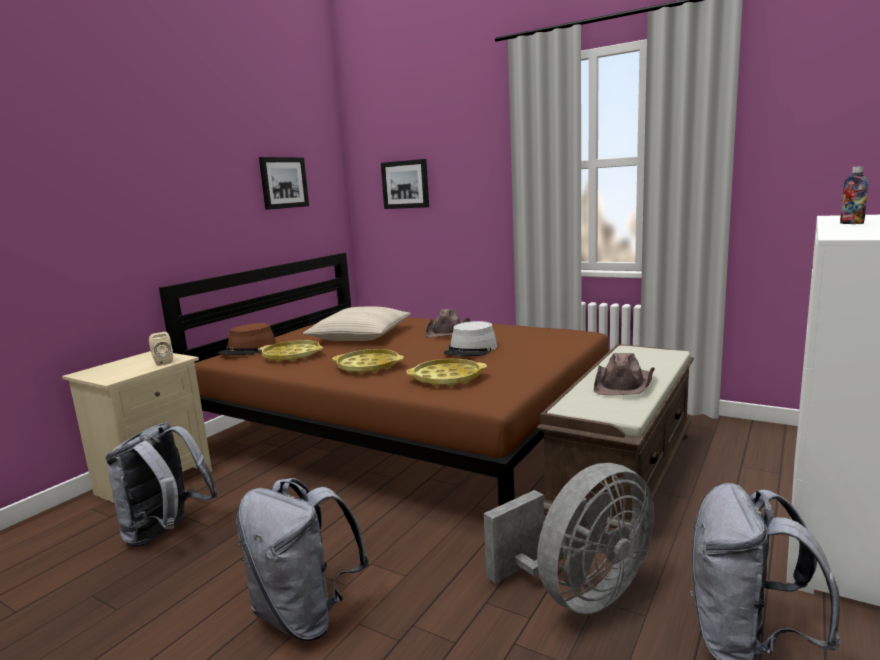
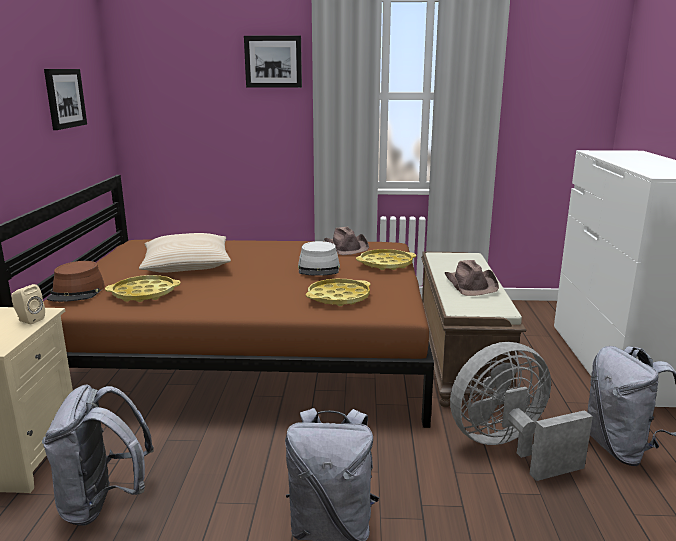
camera: 30 degrees left, 5 degrees up
(368, 366) = (247, 295): yellow tray -> yellow tray (386, 264)
(405, 184) = (187, 102): picture -> picture (273, 61)
(448, 330) = (271, 251): brown hat -> brown hat (346, 247)
(579, 594) = (508, 447): grey fan -> grey fan turned 135 degrees counterclockwise
(851, 223) = (625, 161): bottle -> none

